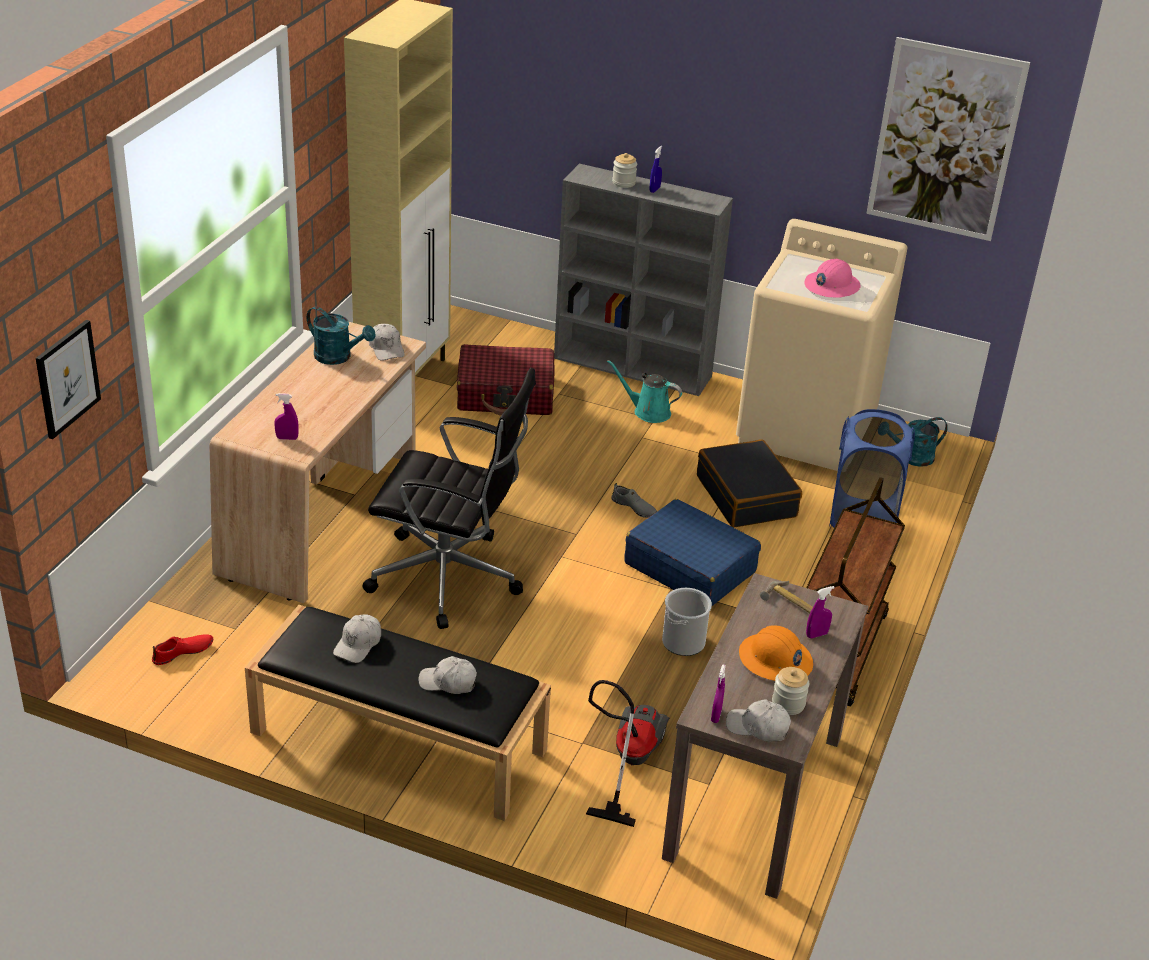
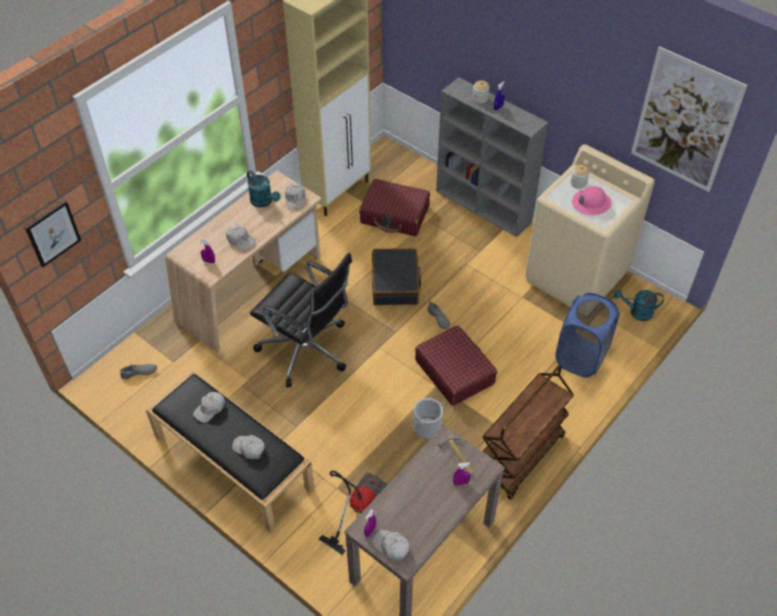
camera: 20 degrees right, 15 degrees up
(183, 653) = (139, 373): red shoe -> grey shoe
(325, 406) = (241, 240): none -> white cap
(648, 412) = (478, 244): turquoise watering can -> none
(690, 567) = (454, 371): blue suitcase -> red suitcase
(747, 496) = (514, 323): black suitcase -> black suitcase (395, 283)
(775, 660) = (425, 497): orange hard hat -> none
(788, 704) = (418, 533): jar -> jar (578, 183)

